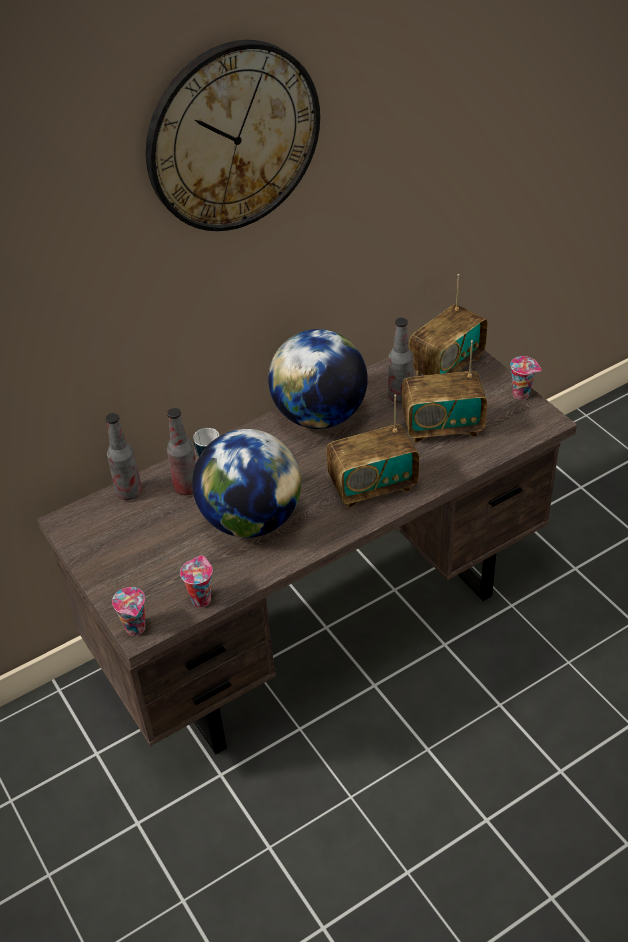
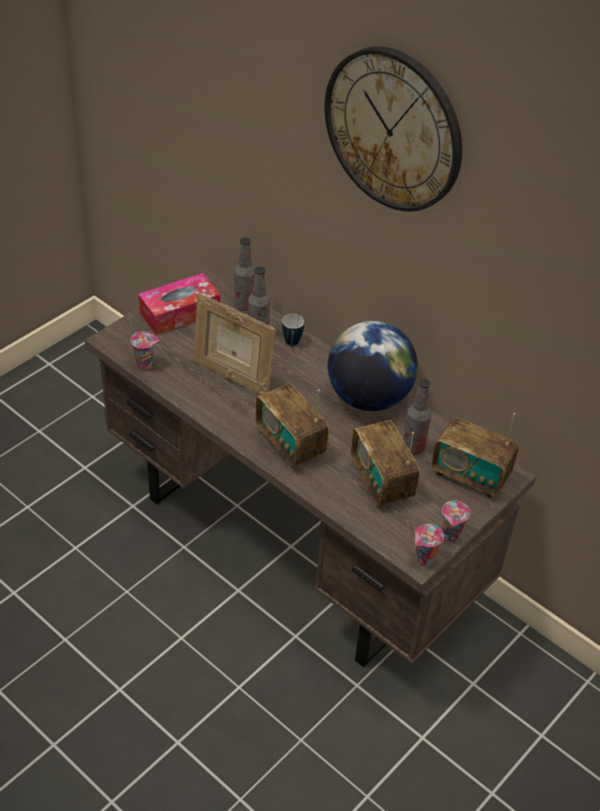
camera: 70 degrees right, 0 degrees up
(117, 554) = (180, 313): none -> tissue box
(136, 629) = (111, 337): cup -> cup (424, 561)
(251, 519) = (232, 377): globe -> picture frame

